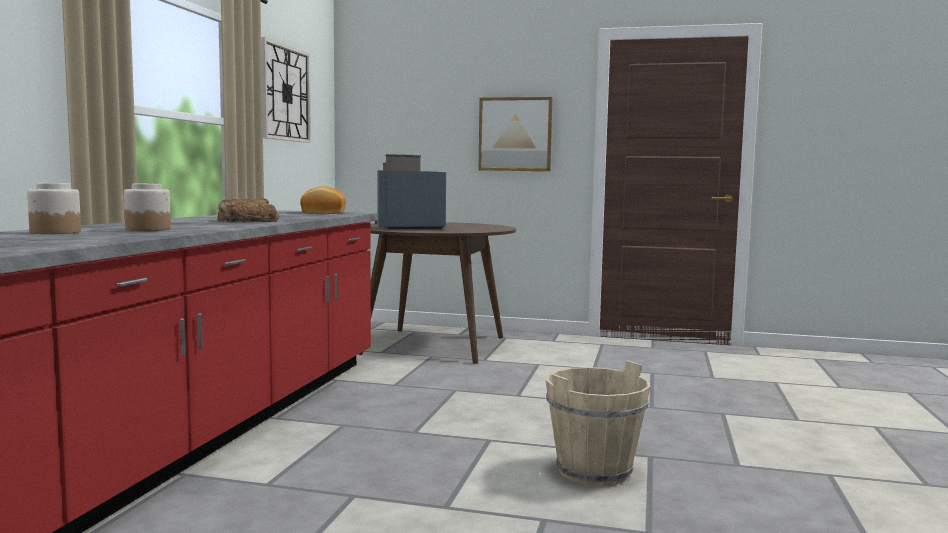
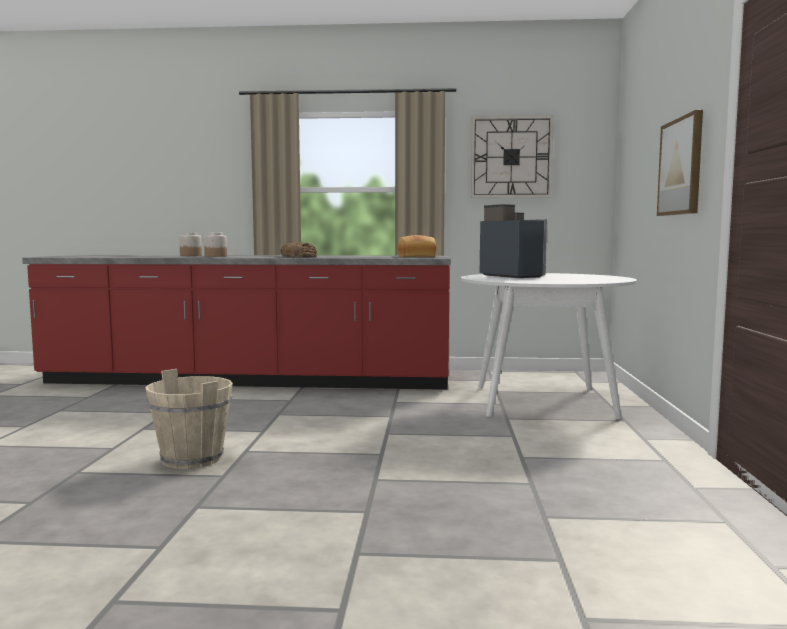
camera: 80 degrees right, 0 degrees up
(434, 346) = (543, 401): brown dining table -> white dining table

